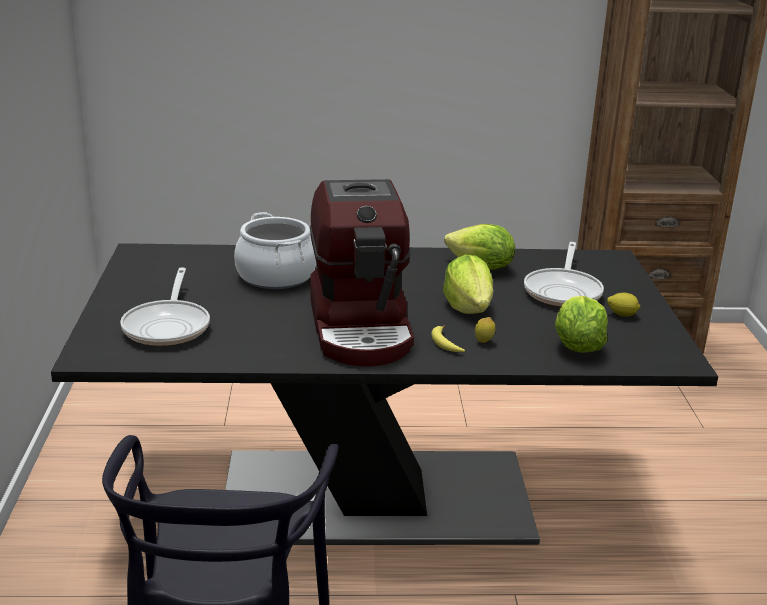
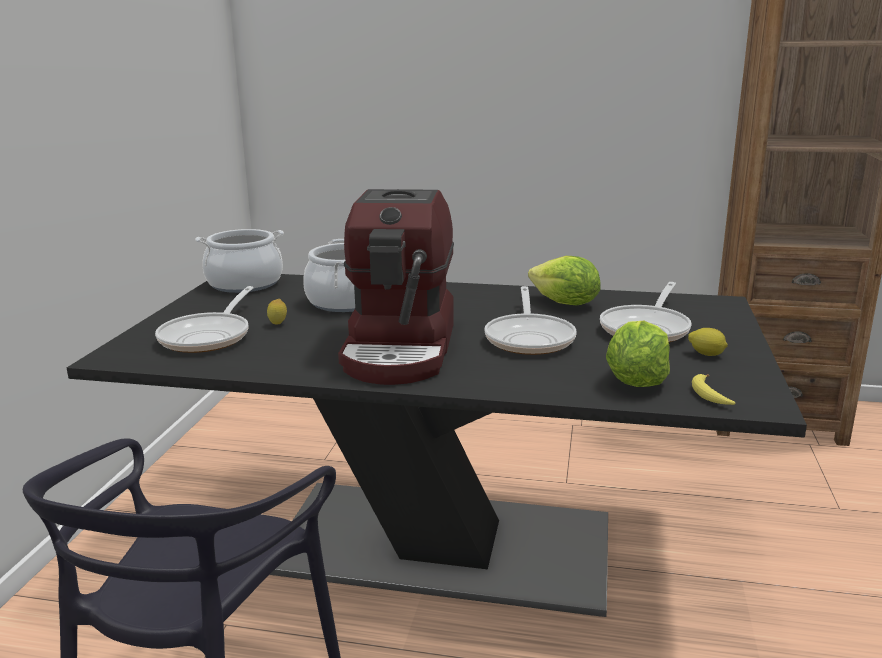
camera: 15 degrees right, 5 degrees down
(156, 259) = (244, 283): none -> cooking pot
(445, 344) = (483, 369): banana -> banana (709, 395)
(468, 308) = (530, 338): lettuce -> frying pan
(484, 342) = (527, 370): lemon -> lemon (278, 324)

